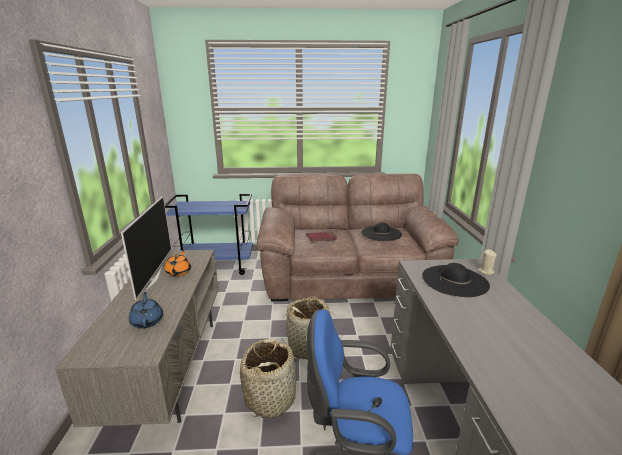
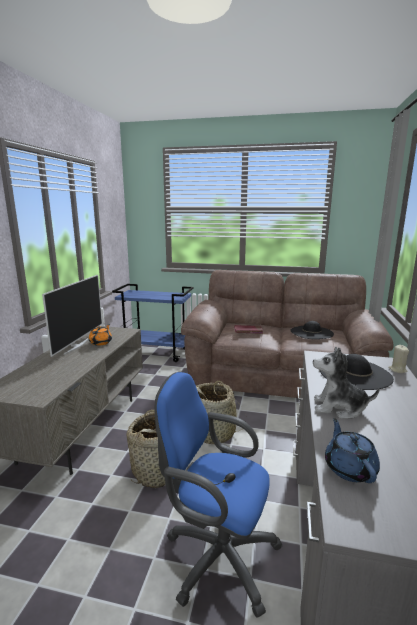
camera: 15 degrees right, 5 degrees down
(147, 321) = (54, 374): blue teapot -> blue teapot (349, 468)
(461, 320) = (339, 408): none -> plush toy

